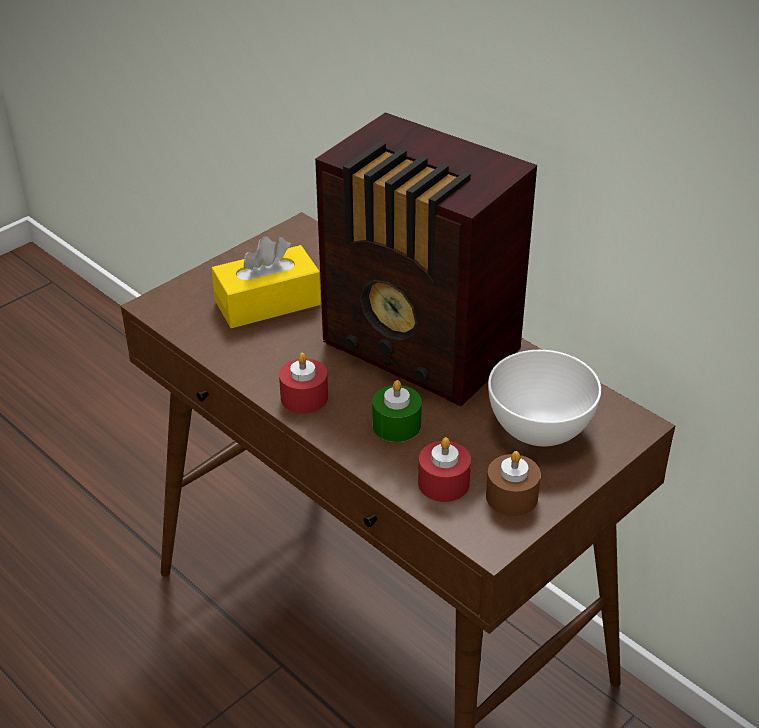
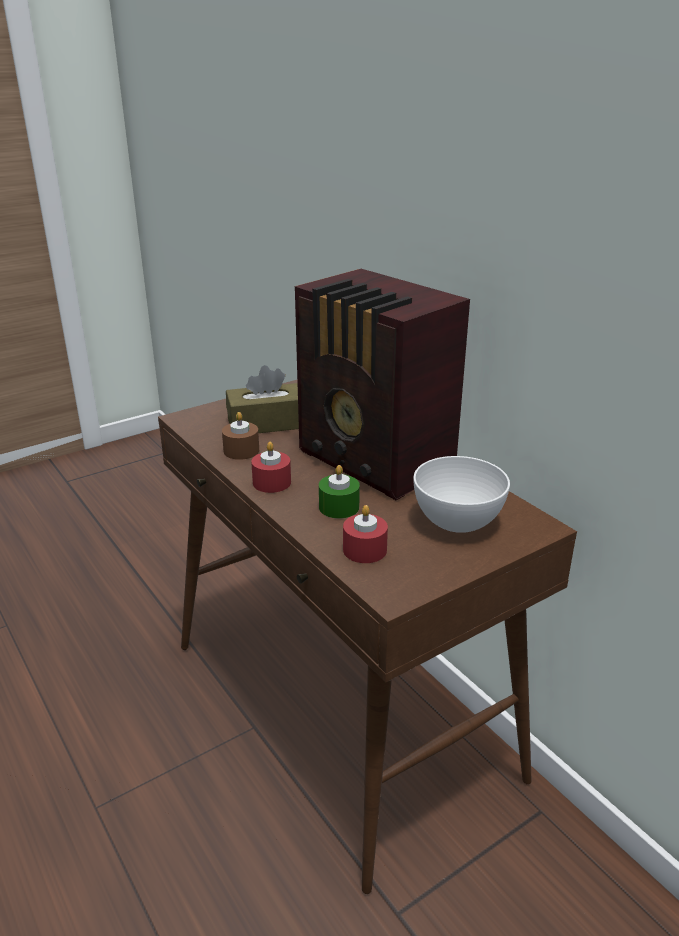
camera: 10 degrees right, 10 degrees down
(267, 303) = (267, 423): yellow tissue box -> brown tissue box
(511, 497) = (420, 565): brown candle -> brown candle (241, 450)

